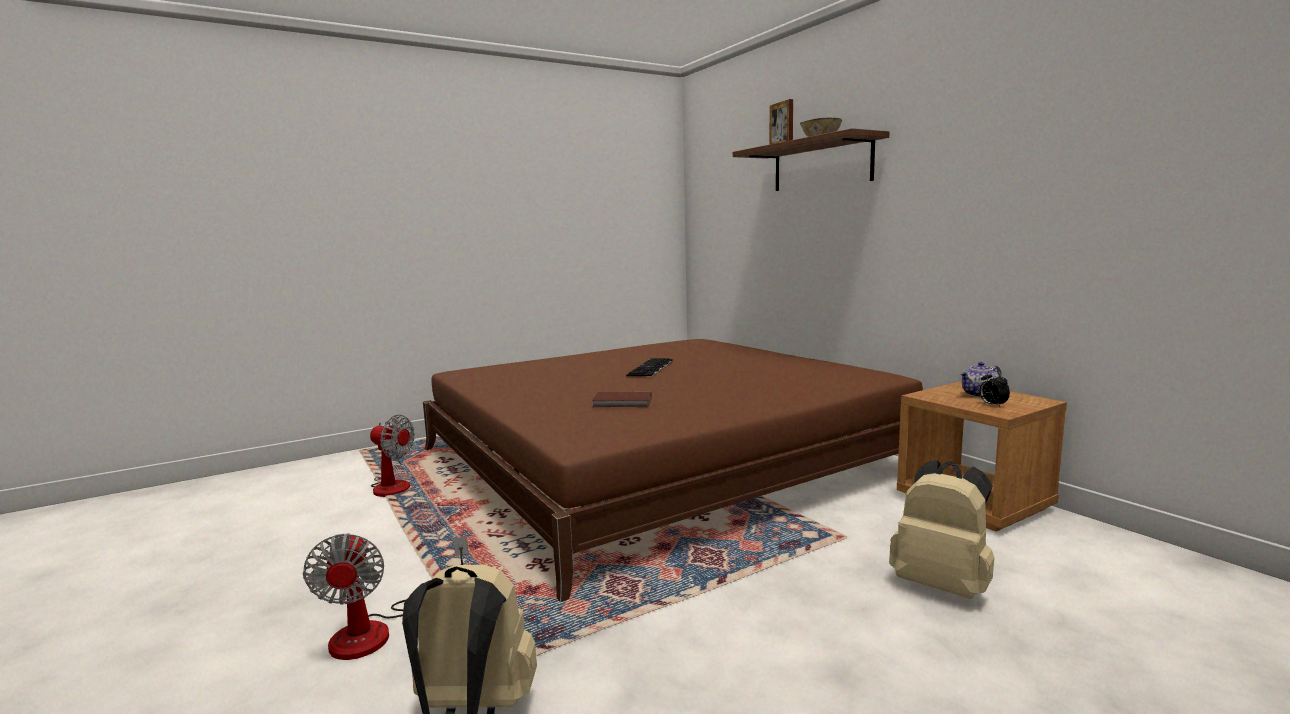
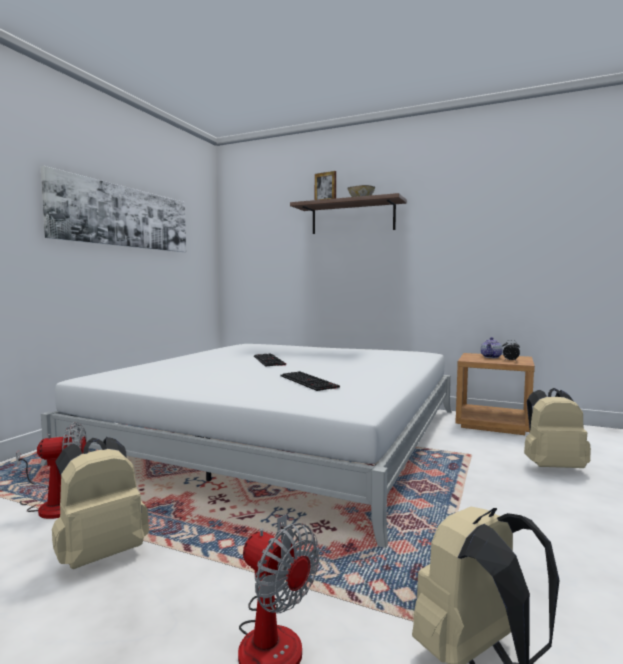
camera: 35 degrees left, 5 degrees down
(368, 532) = (100, 554): none -> beige backpack
(539, 193) = (124, 217): none -> picture
(623, 402) = (309, 381): brown book -> keyboard
(659, 460) = (281, 434): brown bed -> white bed

